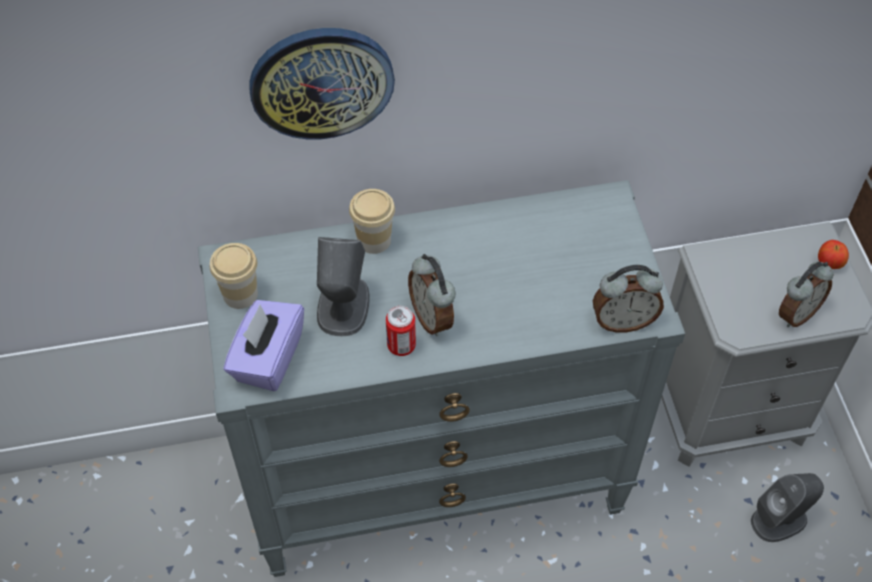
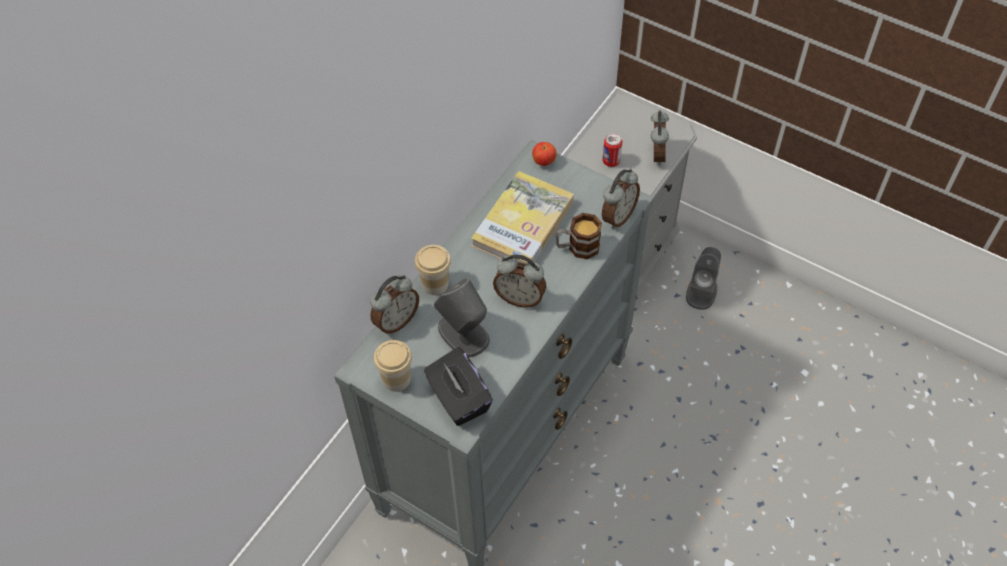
camera: 45 degrees left, 0 degrees up
(268, 359) = (458, 399): purple tissue box -> black tissue box
(302, 244) = (396, 321): none -> alarm clock
(321, 82) = (378, 193): wall clock -> none
(401, 345) = (522, 327): can -> can (611, 161)
(520, 252) = (523, 224): none -> book
(545, 317) = (577, 247): none -> mug
(829, 263) = (642, 115): apple -> apple (544, 162)

